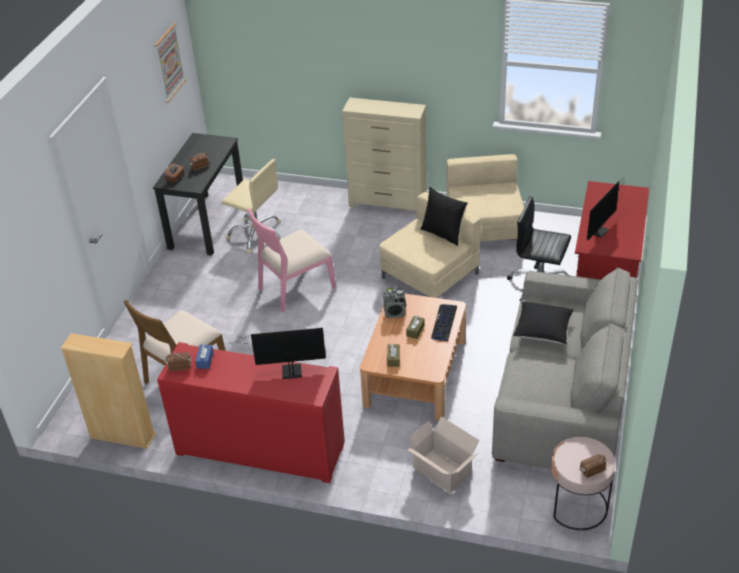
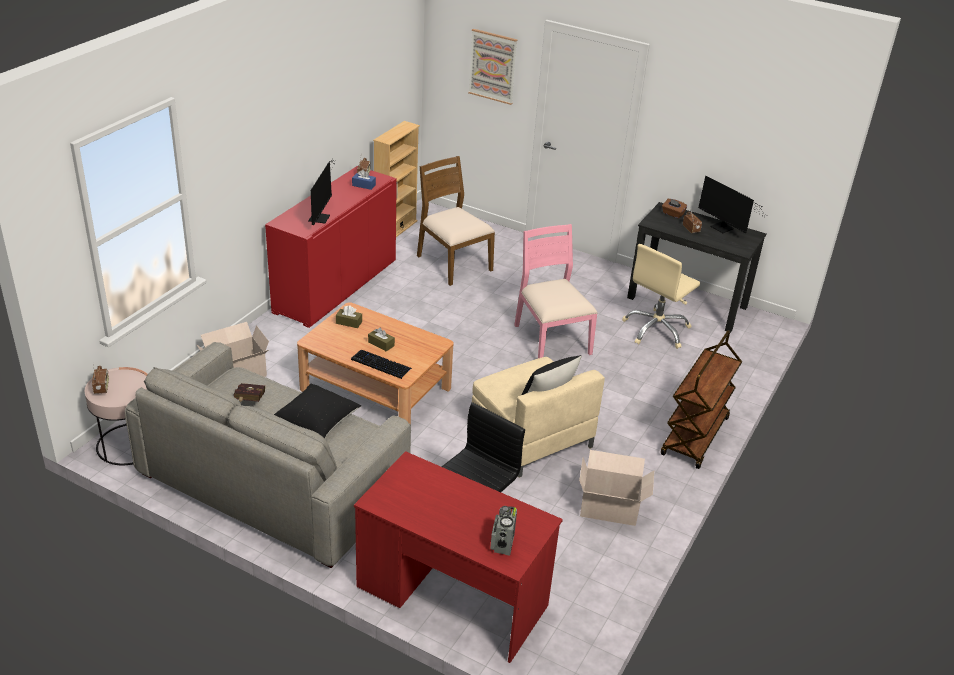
camera: 100 degrees right, 5 degrees down
(169, 62) = (771, 133): picture -> picture (493, 66)
(388, 204) = (695, 437): beige dresser -> brown cart
(395, 313) = (416, 337): radio -> radio (502, 544)
(484, 230) = (611, 508): beige armchair -> cardboard box
(544, 375) = (249, 401): none -> red book
(600, 229) = (438, 489): monitor -> monitor (723, 229)

